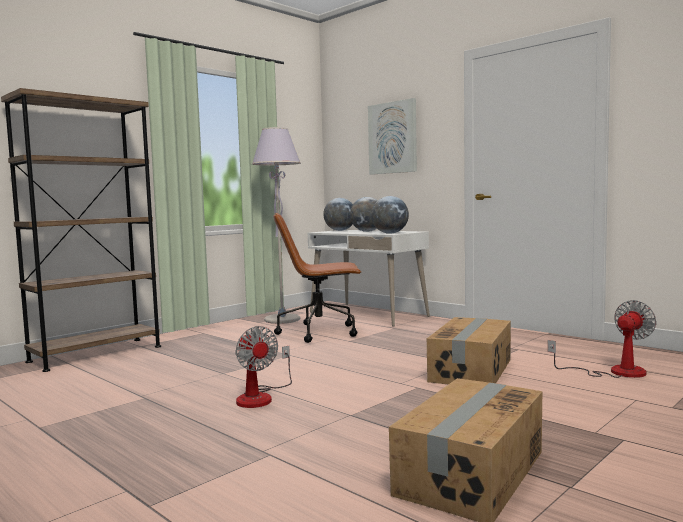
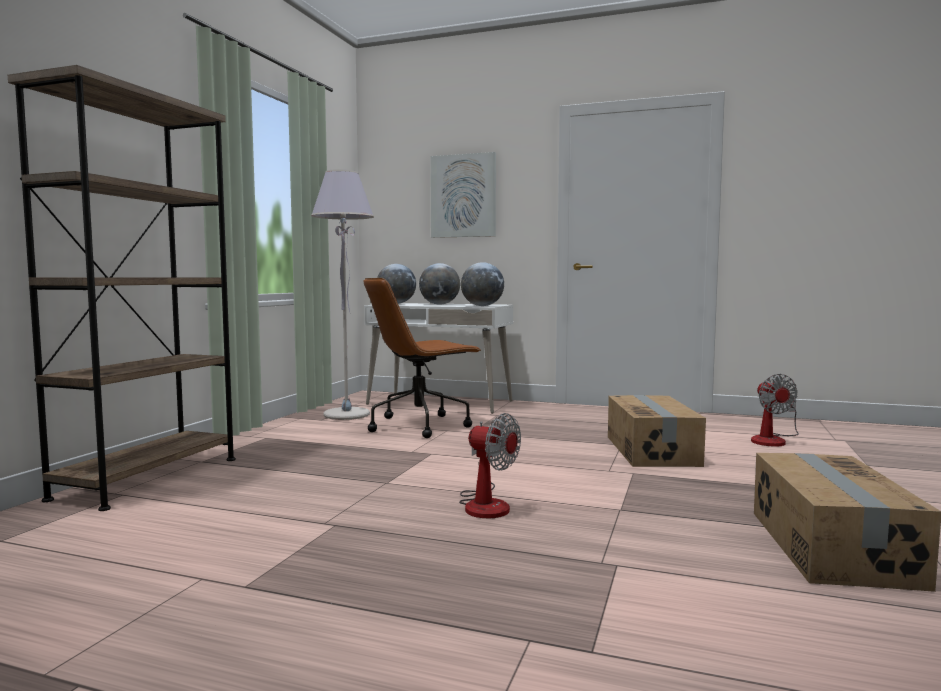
camera: 25 degrees left, 0 degrees up
(614, 372) = (772, 440): fan -> fan turned 150 degrees clockwise

